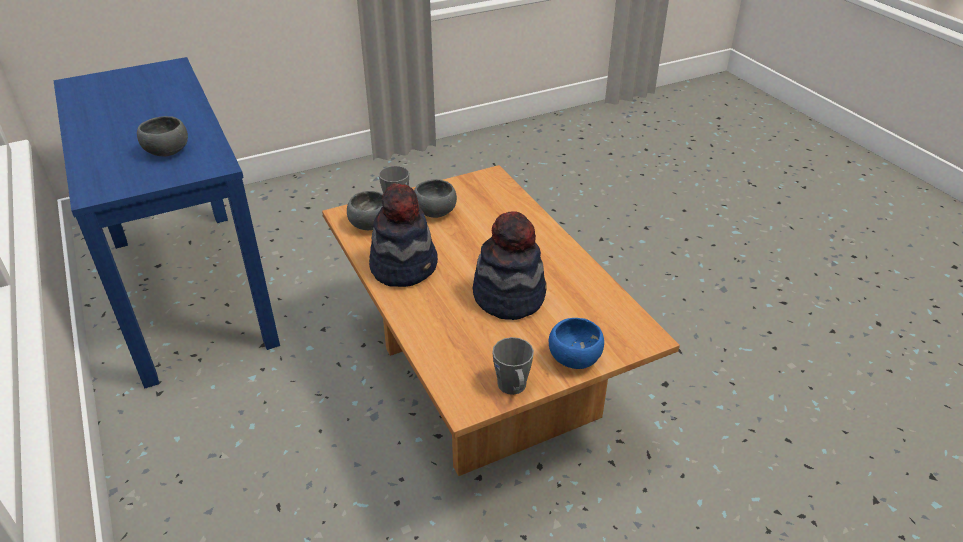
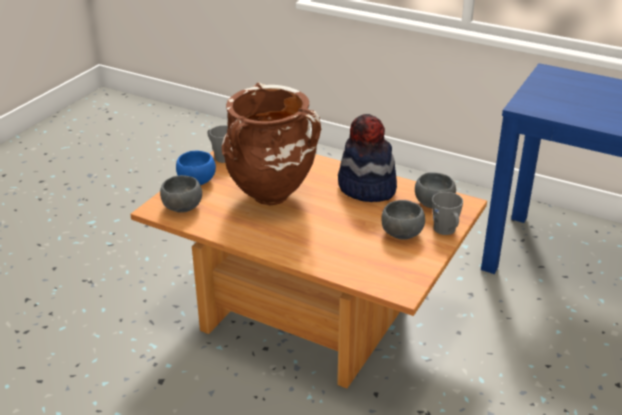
camera: 145 degrees right, 5 degrees down
(167, 153) = (573, 101): grey bowl -> grey bowl (181, 207)
(509, 296) = (272, 198): hat -> brown vase

